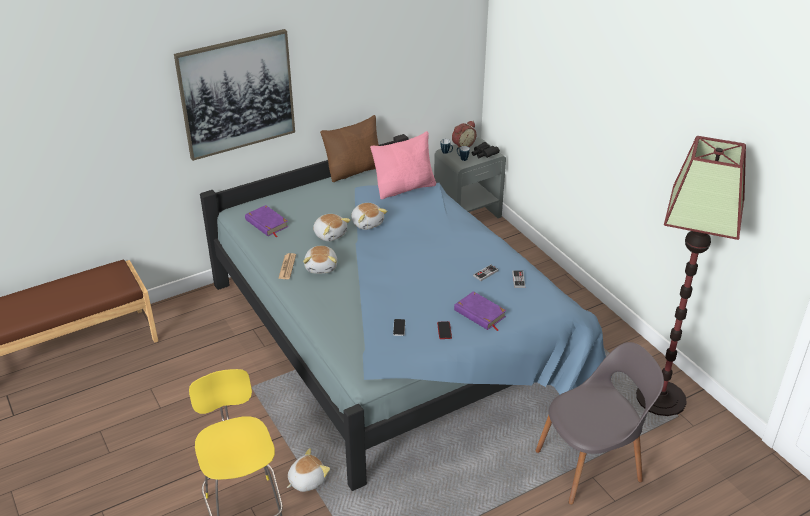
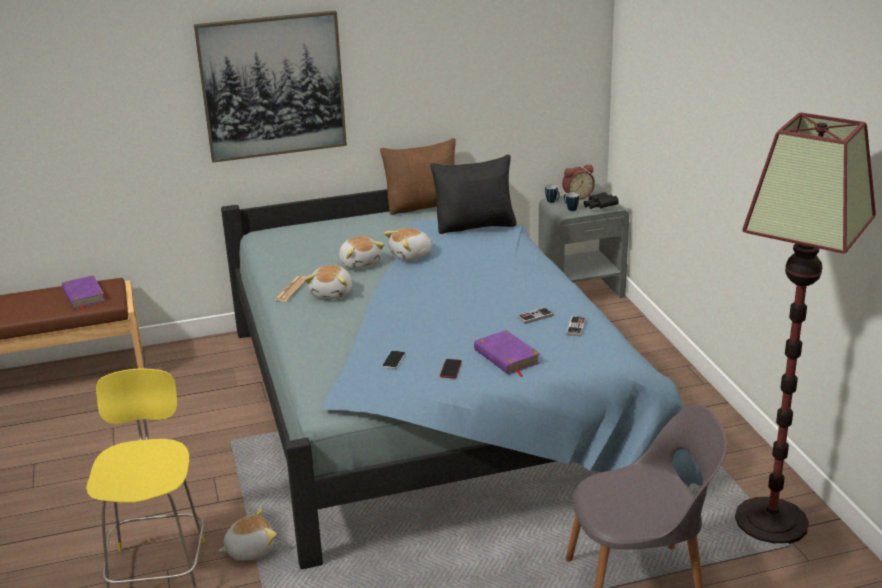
camera: 15 degrees right, 10 degrees down
(266, 223) = (290, 247): purple book -> purple book (83, 296)
(367, 223) = (411, 255): plush toy -> plush toy turned 75 degrees clockwise
(405, 188) = (475, 226): pink pillow -> black pillow

